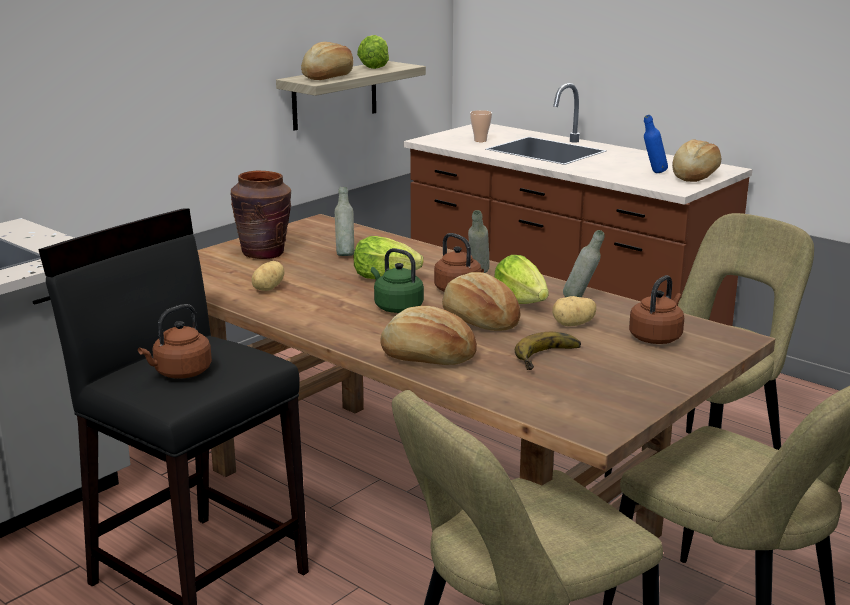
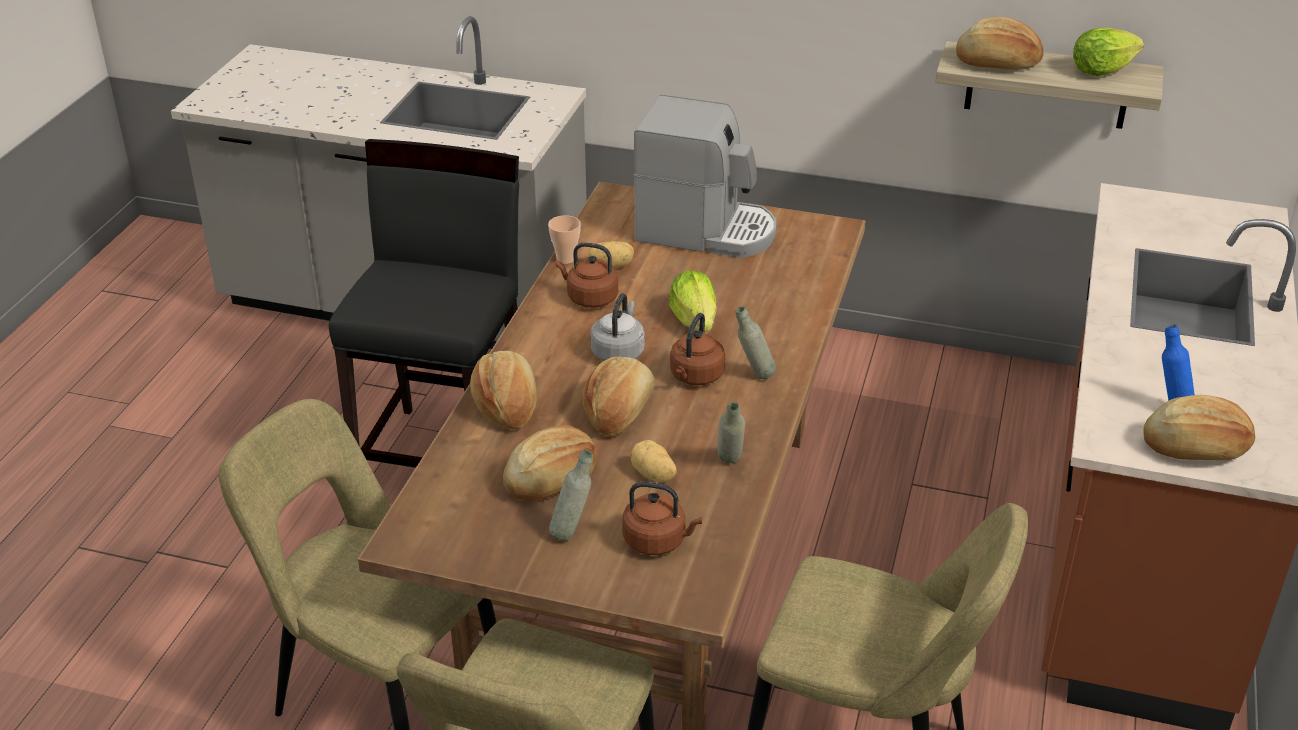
camera: 65 degrees right, 15 degrees up
(180, 373) = (405, 291): brown kettle -> brown kettle (589, 298)
(264, 253) = (706, 231): brown vase -> coffee machine
(345, 254) = (744, 277): grey bottle -> grey bottle (572, 532)
(396, 307) = (619, 352): green kettle -> grey kettle
(480, 140) = (1174, 234): cup -> cup (565, 259)
(521, 302) = (694, 425): lettuce -> none
(551, 358) = (552, 479): banana -> bread

